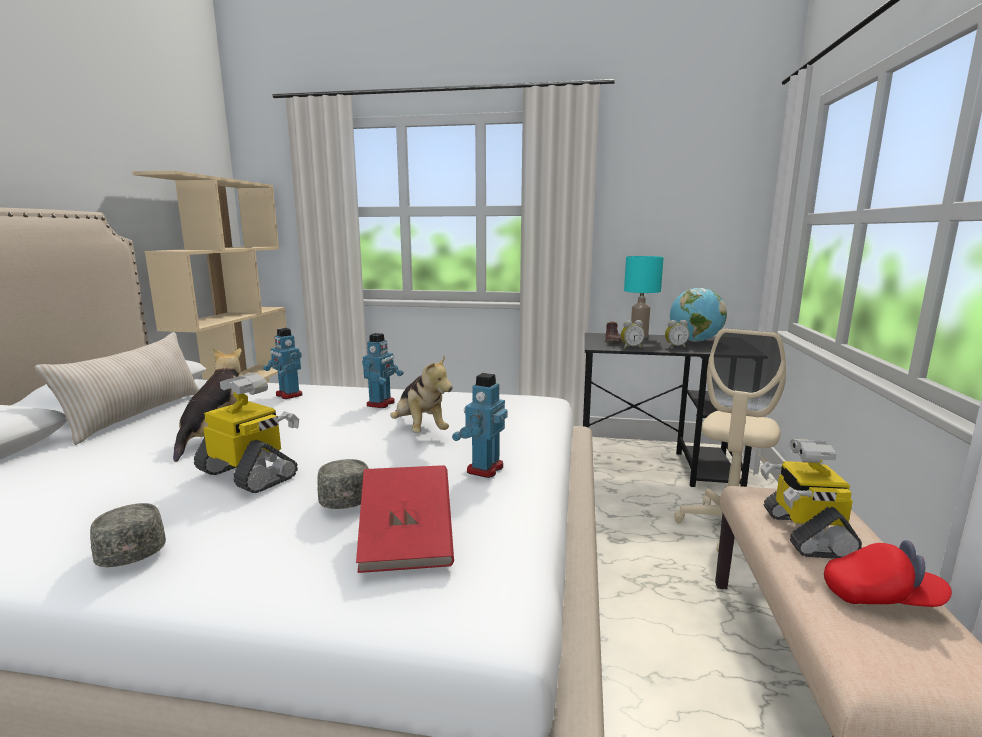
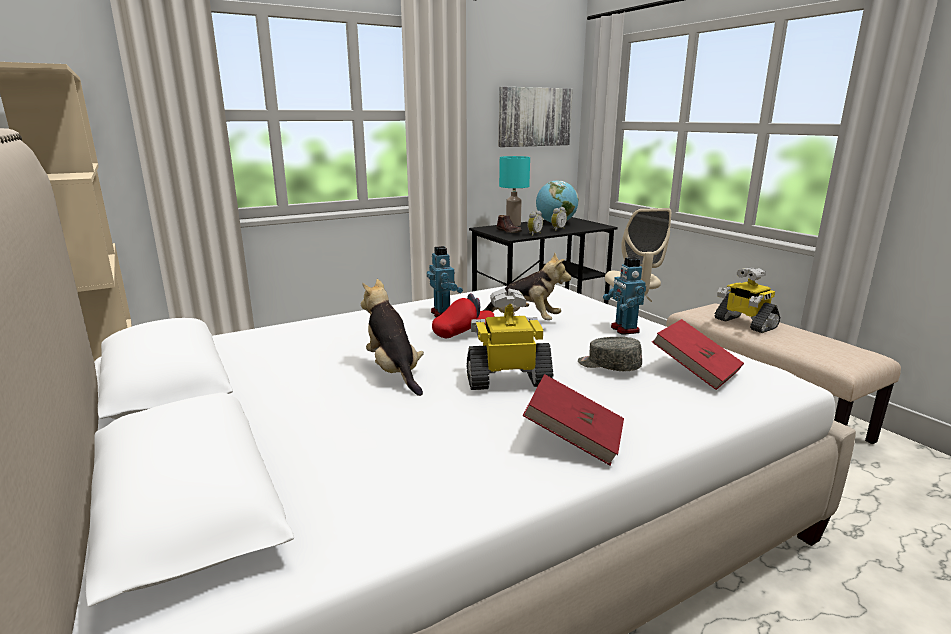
camera: 40 degrees left, 5 degrees up
(131, 548) = (574, 439): grey cap -> red book
(137, 415) = (238, 385): beige pillow -> none
(288, 395) = (339, 328): toy robot -> none
(701, 211) = (534, 117): none -> picture
(880, 598) = (807, 338): red cap -> red cap (463, 332)

